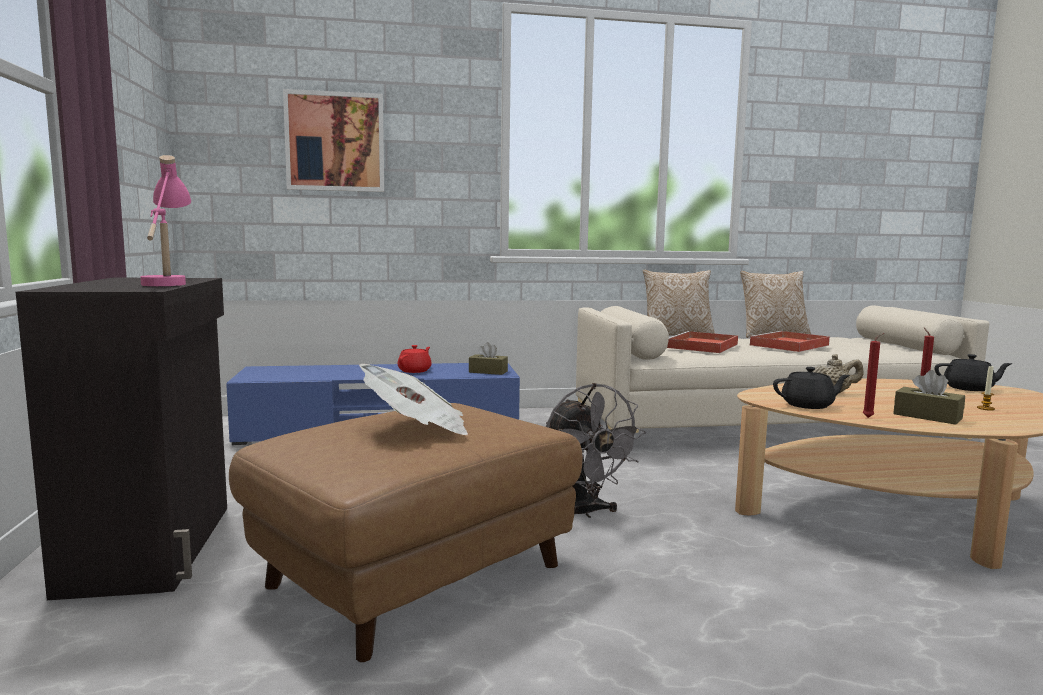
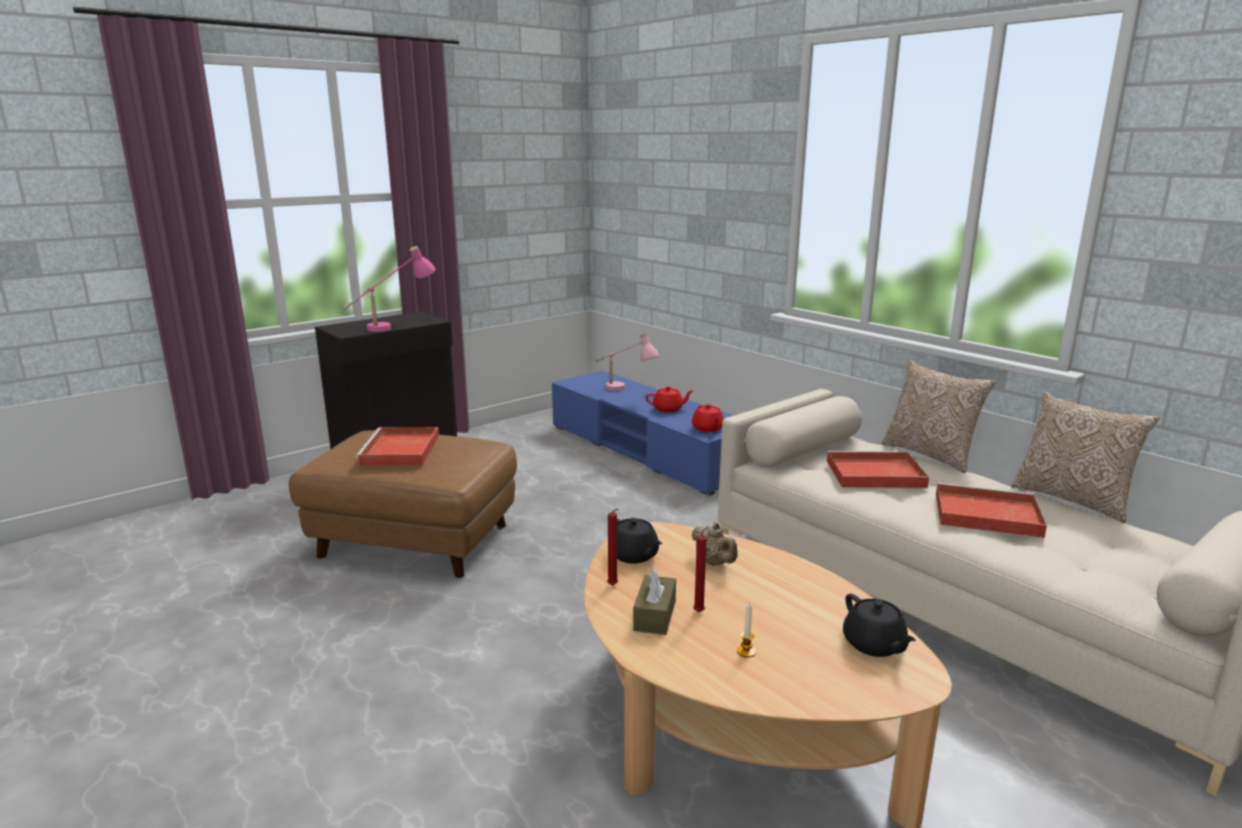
camera: 60 degrees right, 10 degrees up
(330, 371) = (624, 391): none -> pink table lamp
(335, 142) = (672, 191): picture -> none
(417, 428) = (400, 451): newspaper -> red tray
(488, 372) = (707, 428): brown tissue box -> red teapot
(583, 513) = (559, 565): grey fan -> none

